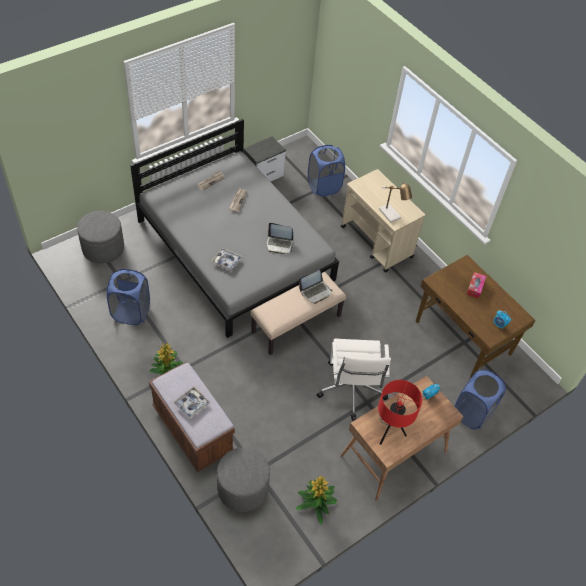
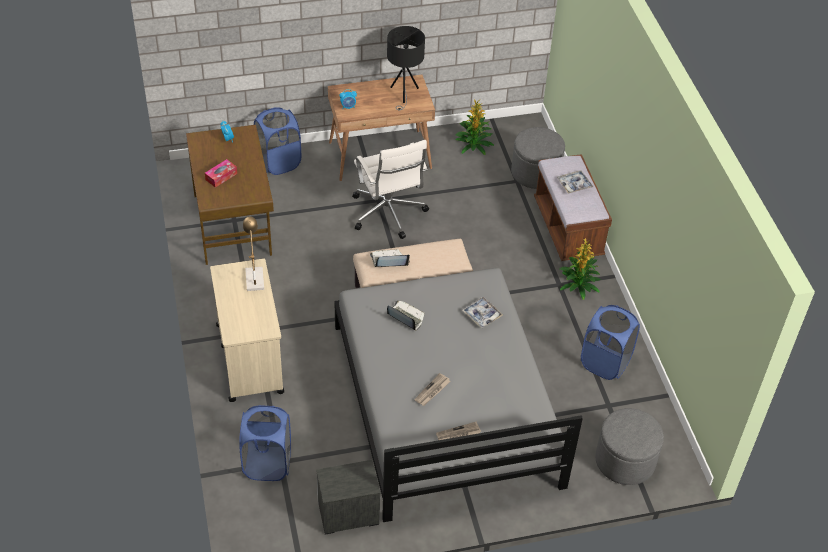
camera: 155 degrees left, 5 degrees down
(351, 390) = (388, 214): white office chair -> white office chair turned 135 degrees clockwise
(389, 431) = (403, 94): red table lamp -> black table lamp

